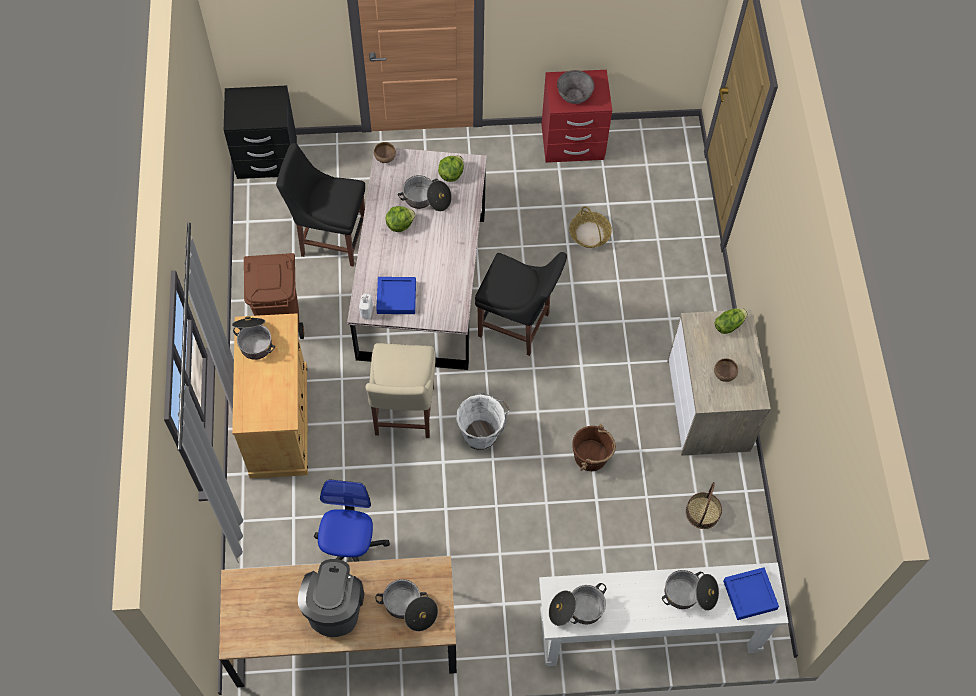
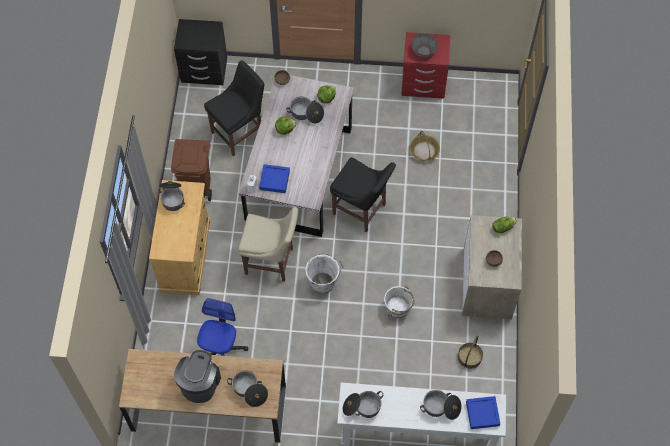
camera: 10 degrees right, 0 degrees up
(330, 239) = (239, 133): black chair -> black chair turned 120 degrees clockwise
(403, 414) = (272, 262): beige chair -> beige chair turned 90 degrees counterclockwise
(591, 456) = (398, 308): brown bucket -> white bucket

